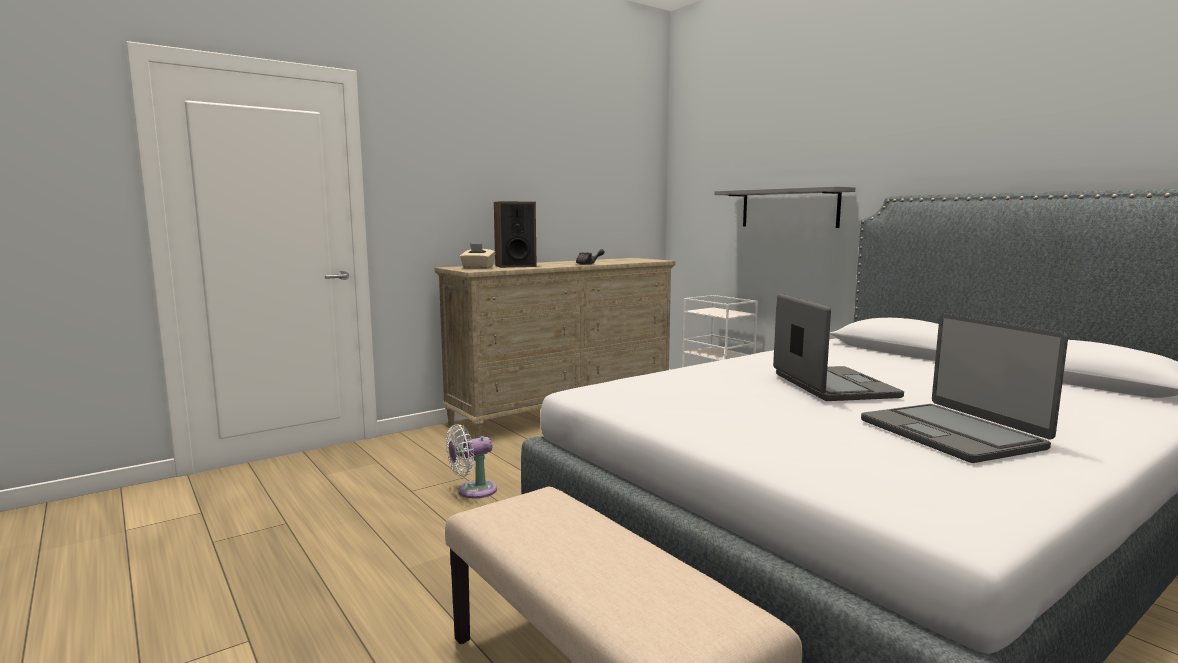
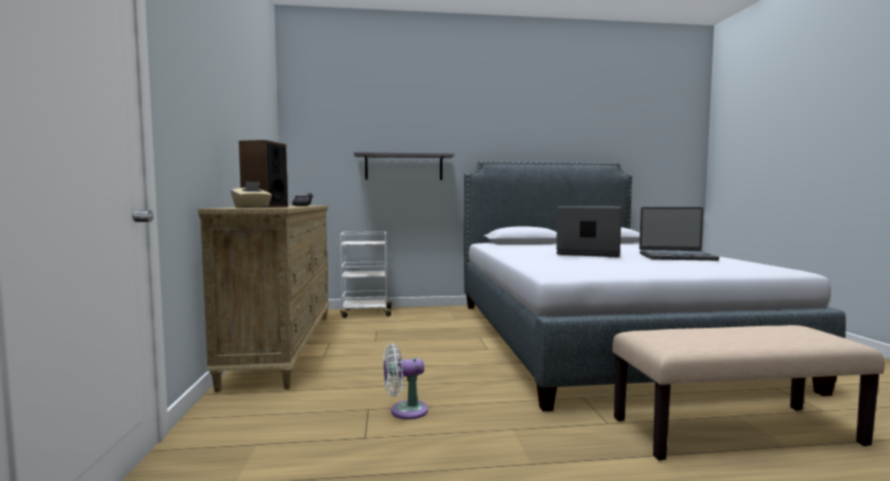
camera: 60 degrees left, 5 degrees down
(473, 491) = (404, 411): white fan -> white fan turned 75 degrees clockwise

